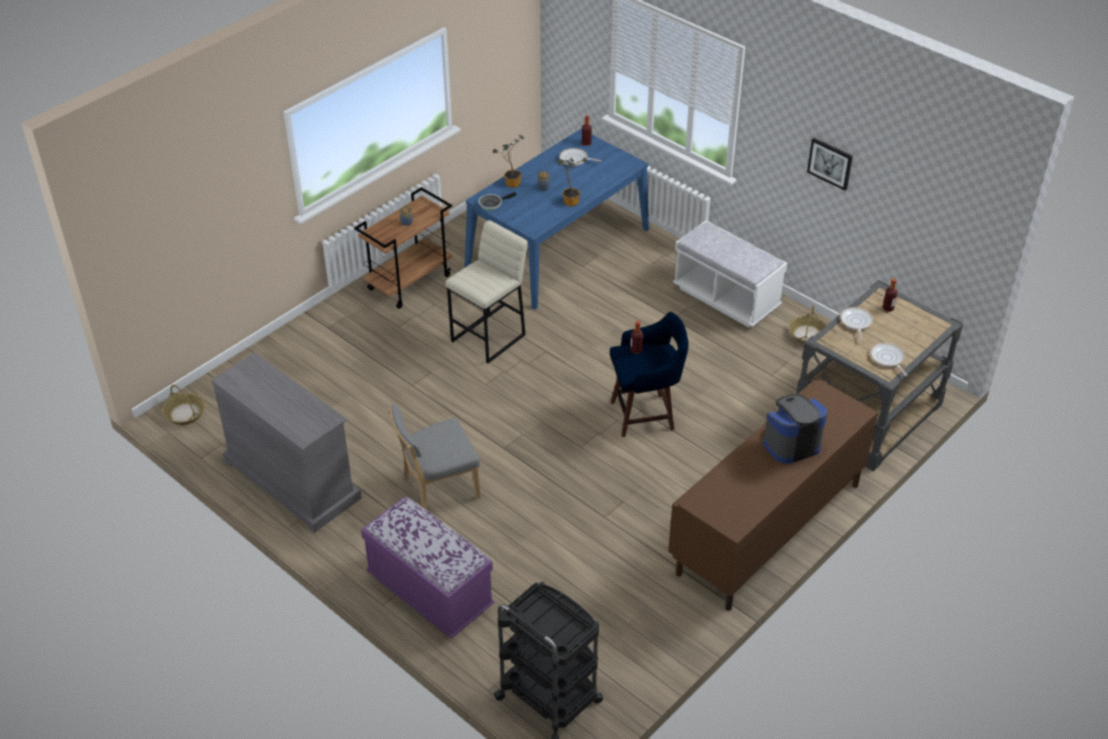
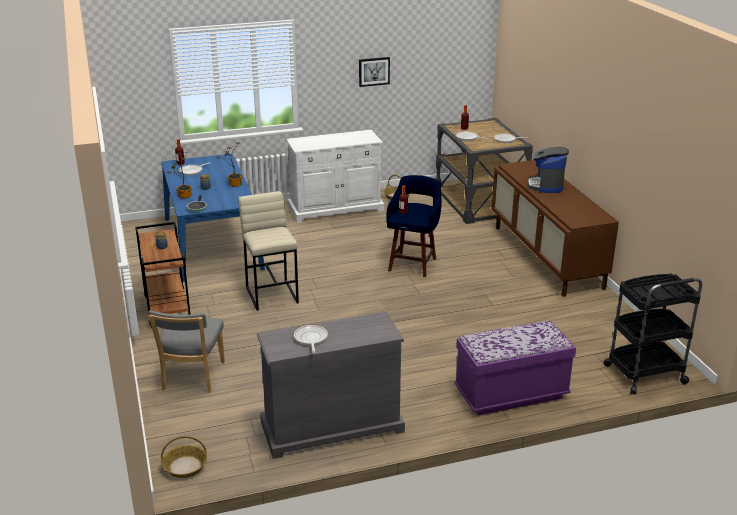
camera: 60 degrees left, 15 degrees down
(263, 388) = (310, 339): none -> frying pan
(437, 489) = (408, 360): grey chair -> grey chair (192, 378)
(726, 298) = (336, 208): white bench -> white dresser

